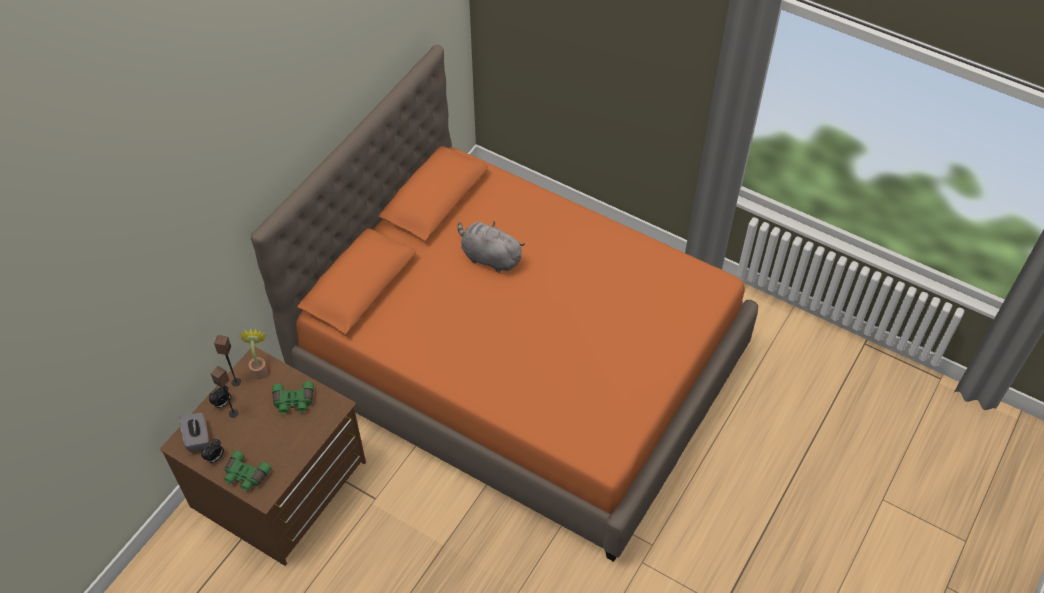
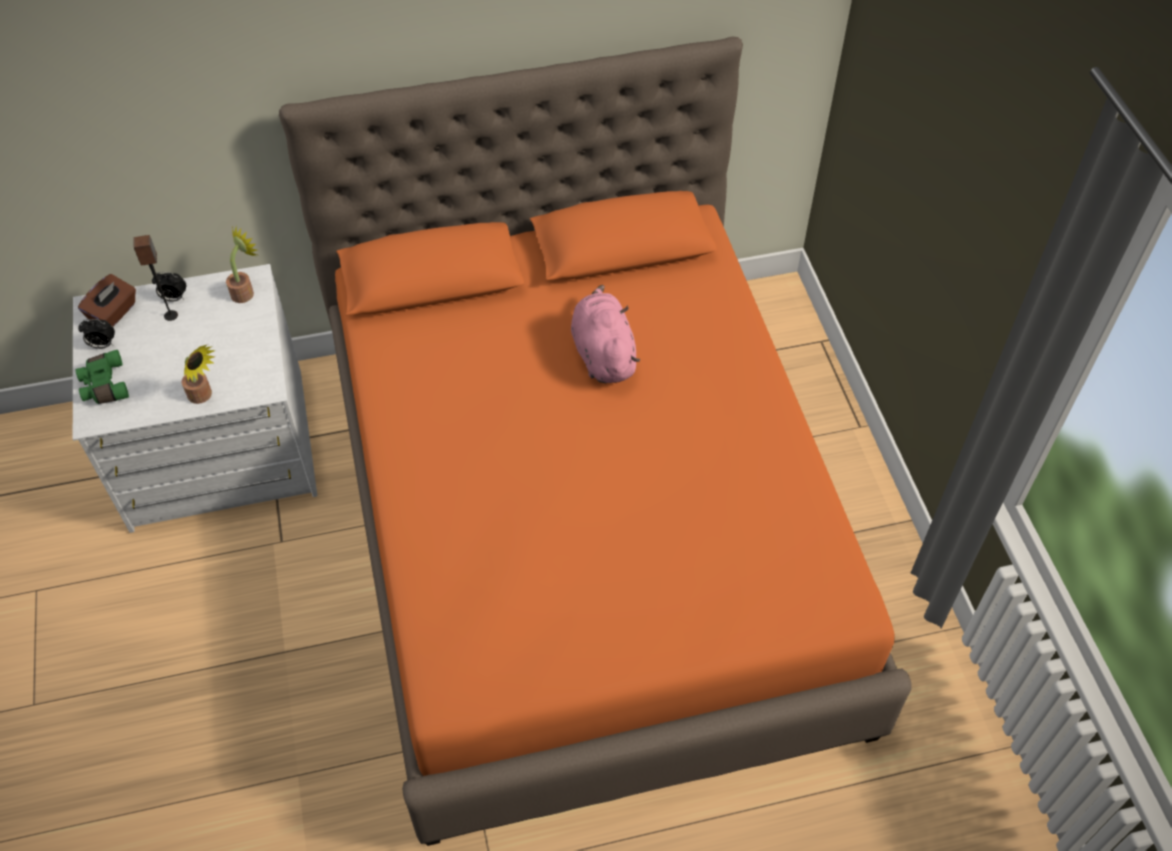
camera: 45 degrees right, 0 degrees up
(197, 437) = (114, 313): grey tissue box -> brown tissue box
(236, 382) = (210, 287): speaker -> none
(281, 485) = (219, 451): brown dresser -> white dresser
(293, 402) = (233, 350): green binoculars -> none
(309, 436) = (203, 396): none -> potted plant
(489, 257) = (603, 353): grey plush toy -> pink plush toy

